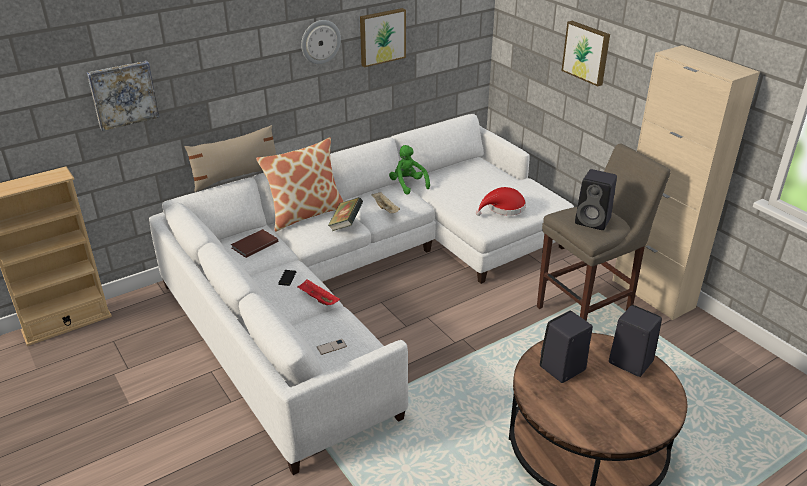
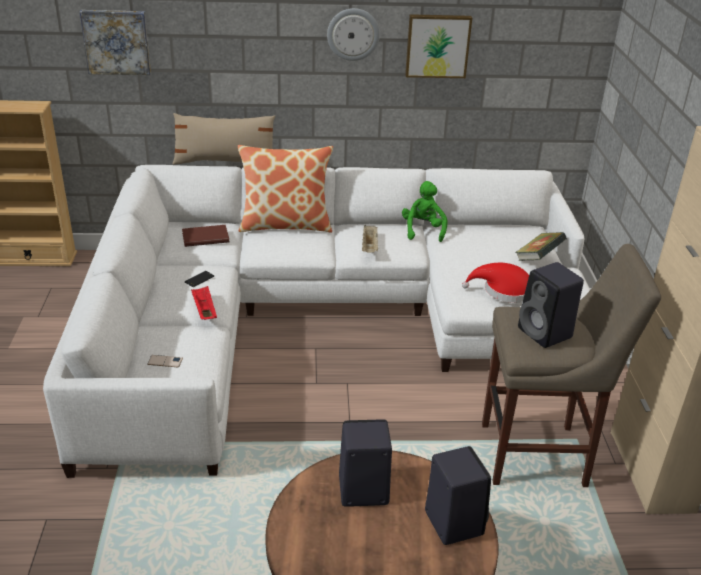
camera: 30 degrees right, 0 degrees up
(346, 224) = (312, 248): book -> book (538, 258)
(587, 52) = (672, 118): picture -> none

